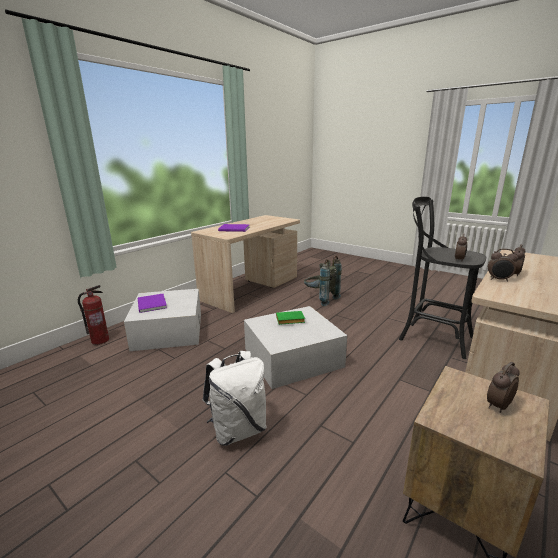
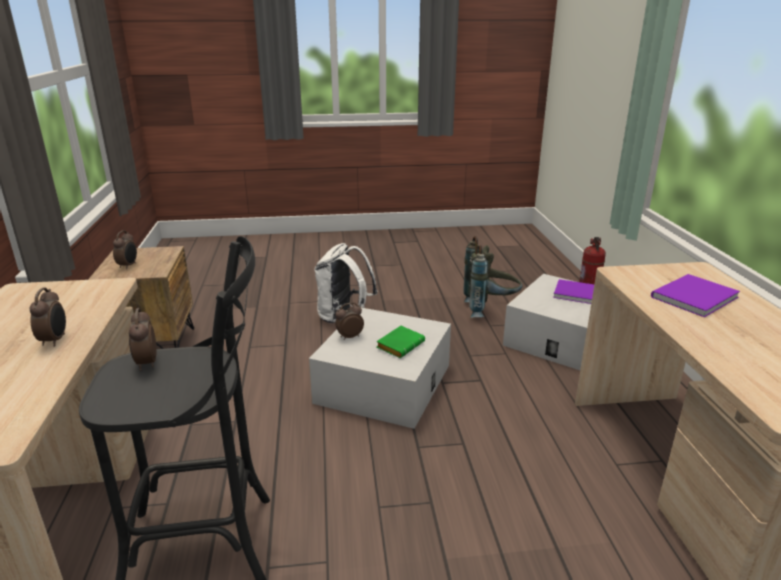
camera: 135 degrees right, 5 degrees up
(320, 299) = (525, 540): grey backpack -> grey backpack (489, 309)
(499, 279) = (88, 318): alarm clock -> alarm clock (349, 336)

